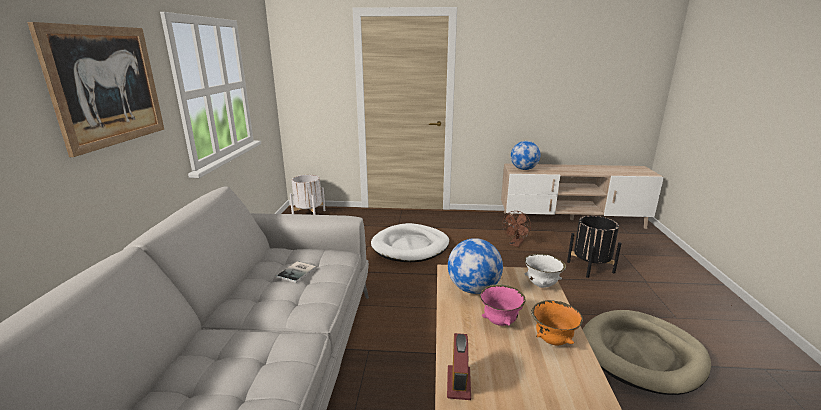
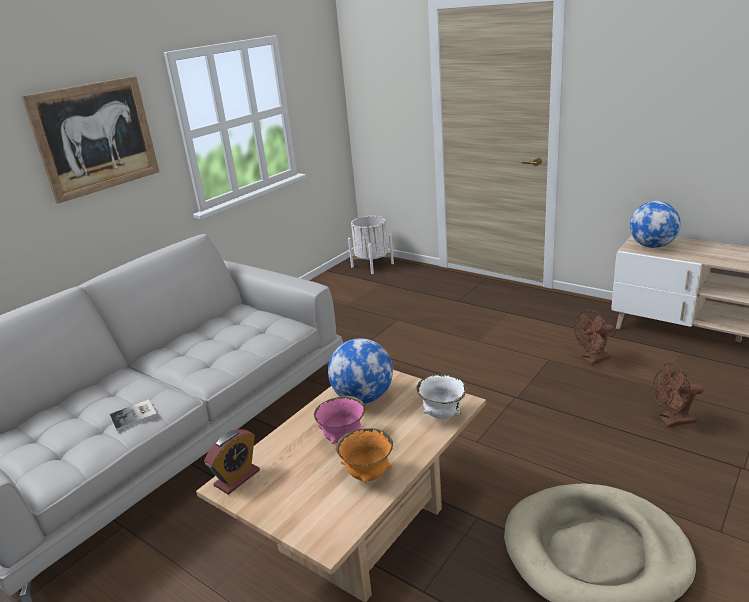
camera: 35 degrees right, 5 degrees up
(298, 272) = (235, 335): book -> book (135, 416)
(410, 246) = (446, 331): white dog bed -> none
(590, 267) = (672, 421): black planter -> brown fan

